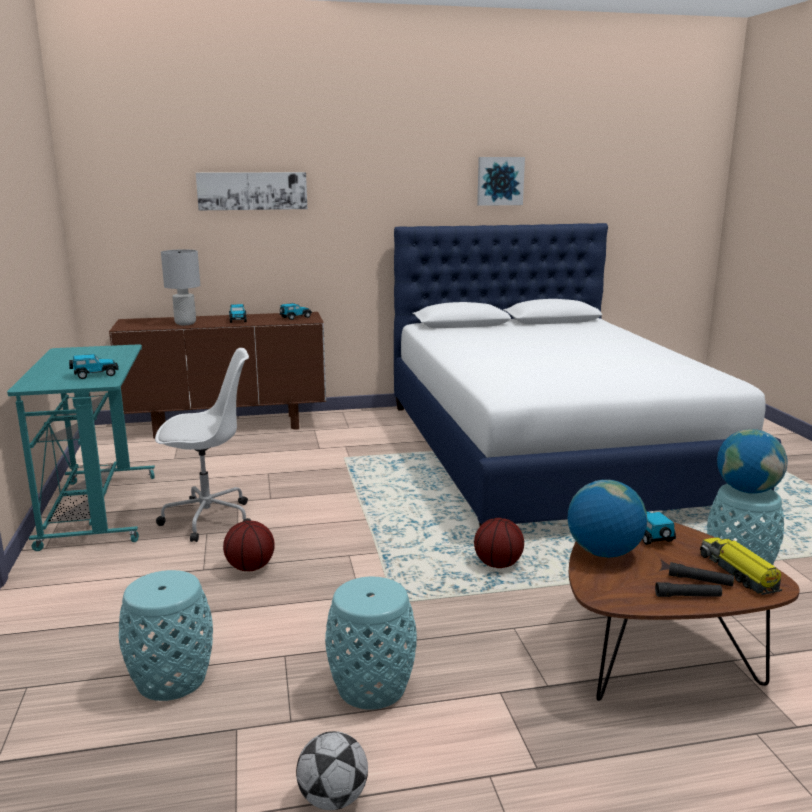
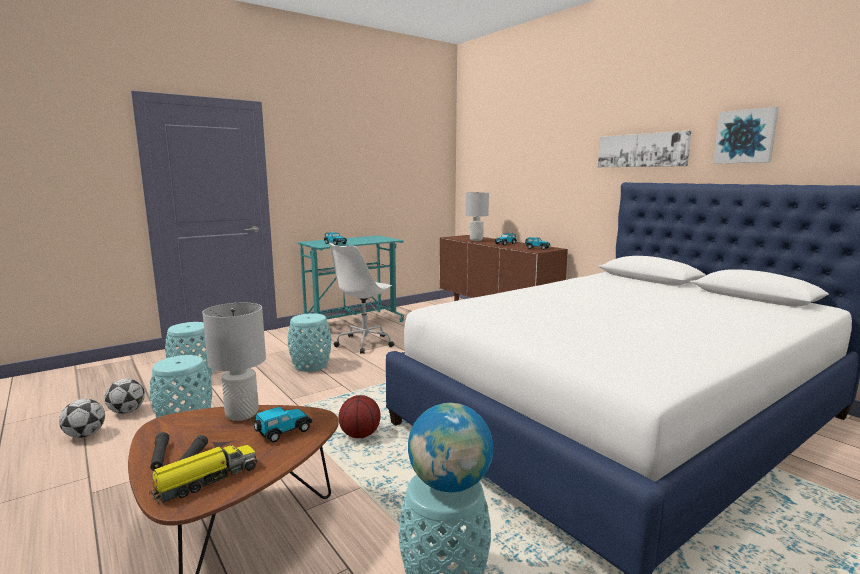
camera: 65 degrees right, 5 degrees down
(211, 519) = (363, 344): white office chair -> white office chair turned 75 degrees clockwise
(250, 568) = (310, 366): basketball -> turquoise stool
(252, 191) = (538, 154): picture -> picture (642, 150)
(266, 754) = (127, 411): none -> football
(603, 552) = (242, 416): globe -> grey table lamp

